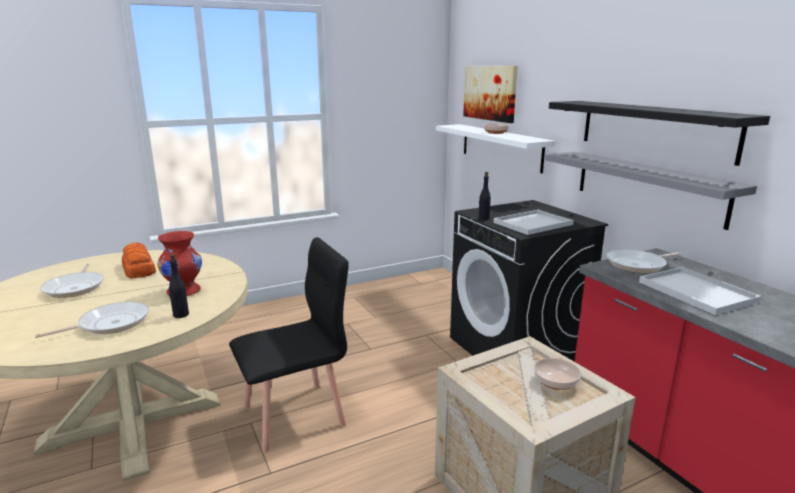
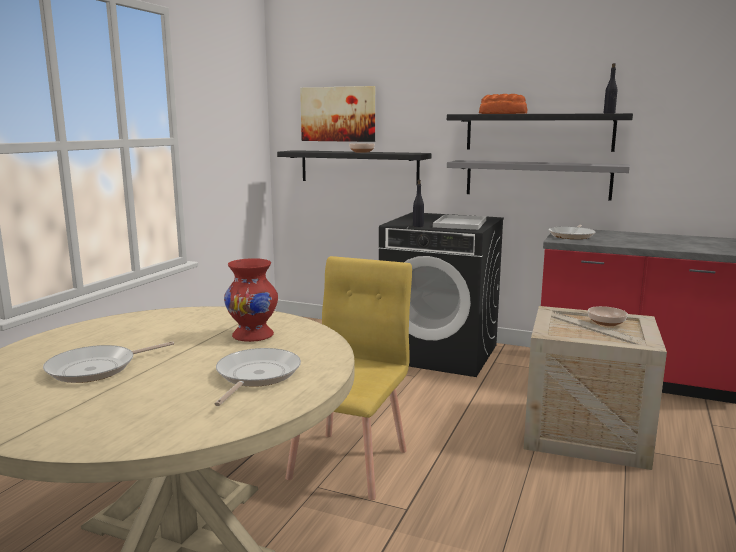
camera: 40 degrees left, 5 degrees down
(75, 287) = (97, 368): frying pan -> frying pan turned 105 degrees clockwise
(138, 269) = (129, 336): bread -> bread (503, 113)
(180, 315) = (310, 349): black bottle -> black bottle (609, 113)
(295, 415) = (350, 463): black chair -> yellow chair
(500, 147) = (359, 167): white shelf -> black shelf
(699, 292) = (634, 241): white tray -> none

